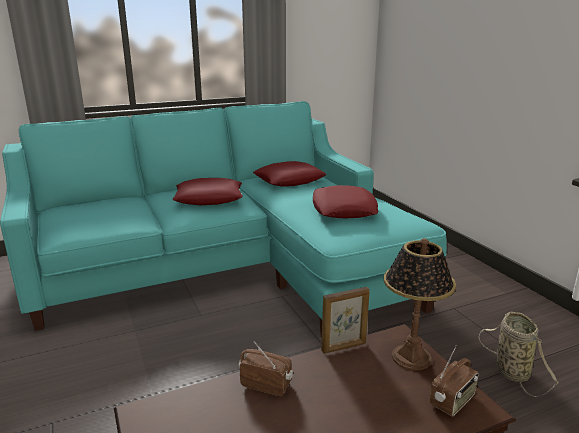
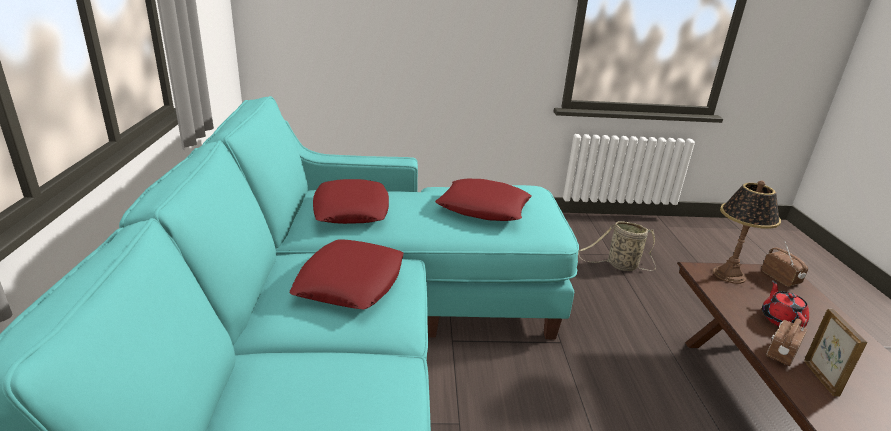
camera: 70 degrees left, 5 degrees up
(339, 391) = (781, 319): none -> red teapot
(344, 347) = (718, 299): picture frame -> picture frame (821, 378)

